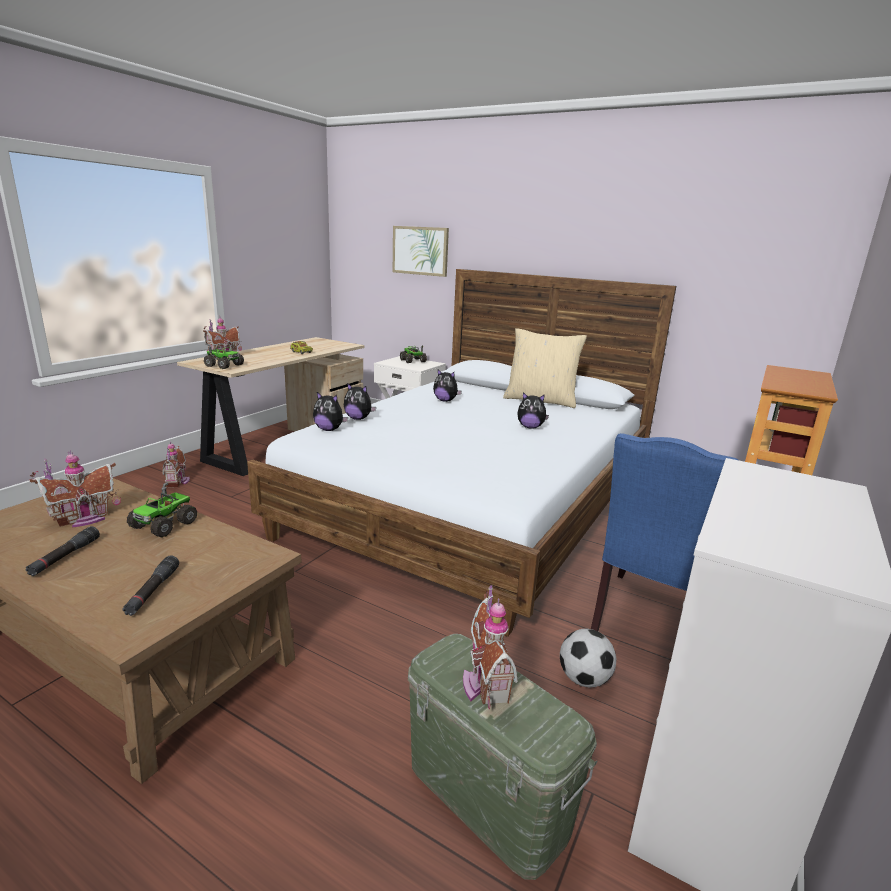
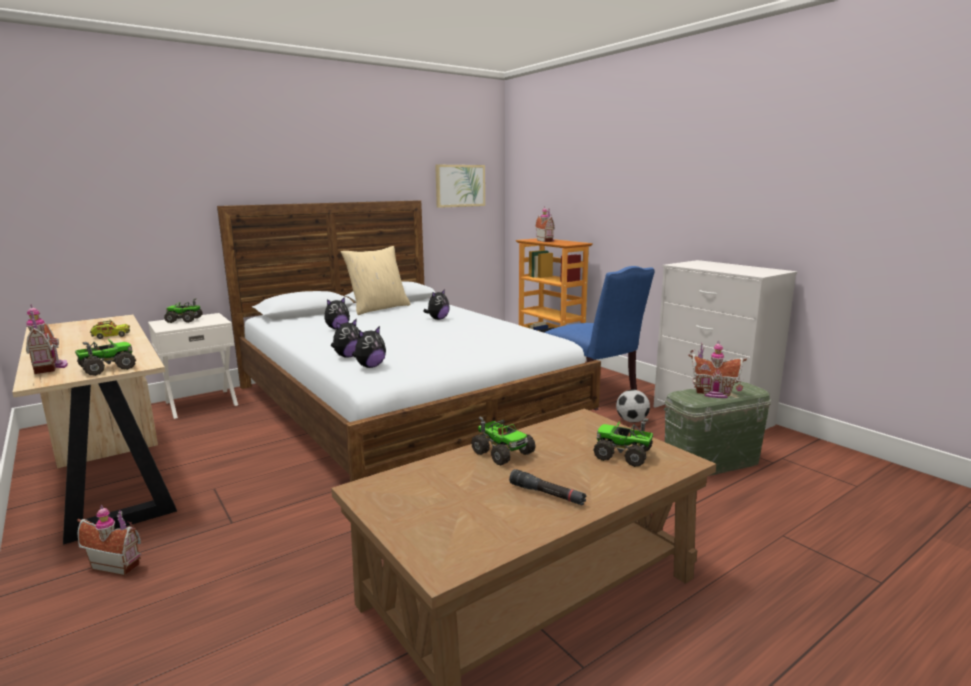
camera: 65 degrees left, 5 degrees down
(84, 519) = (460, 491): toy house -> toy house (546, 241)
(153, 591) = (624, 455): black flashlight -> toy truck
(420, 251) = (153, 189): picture -> picture (460, 185)

